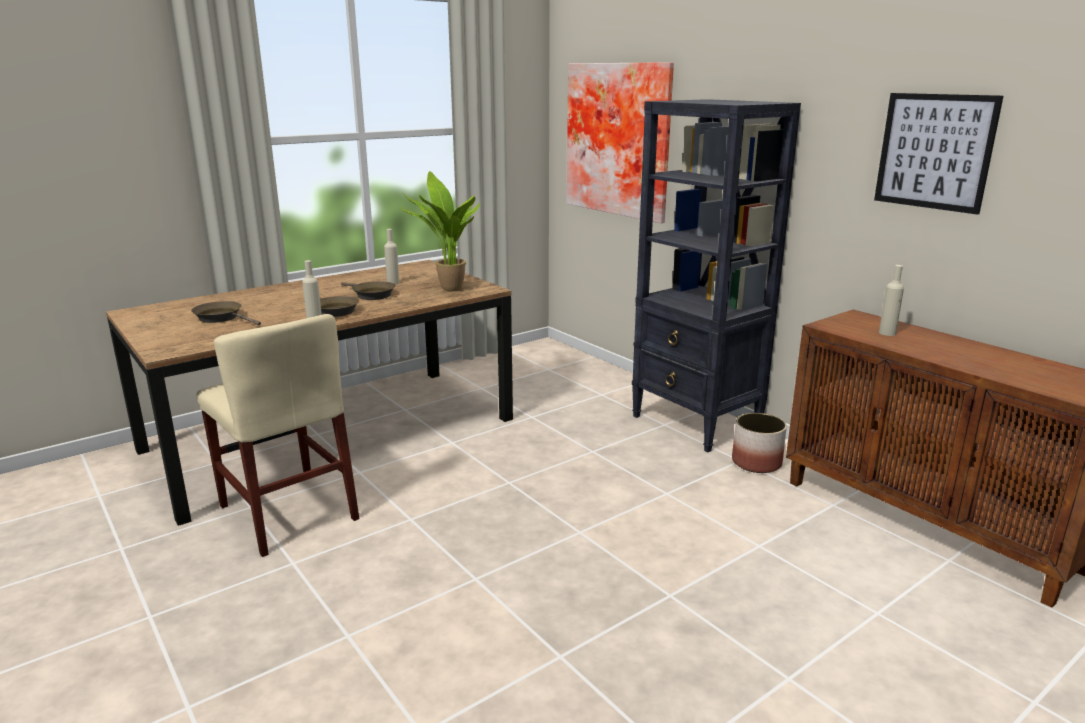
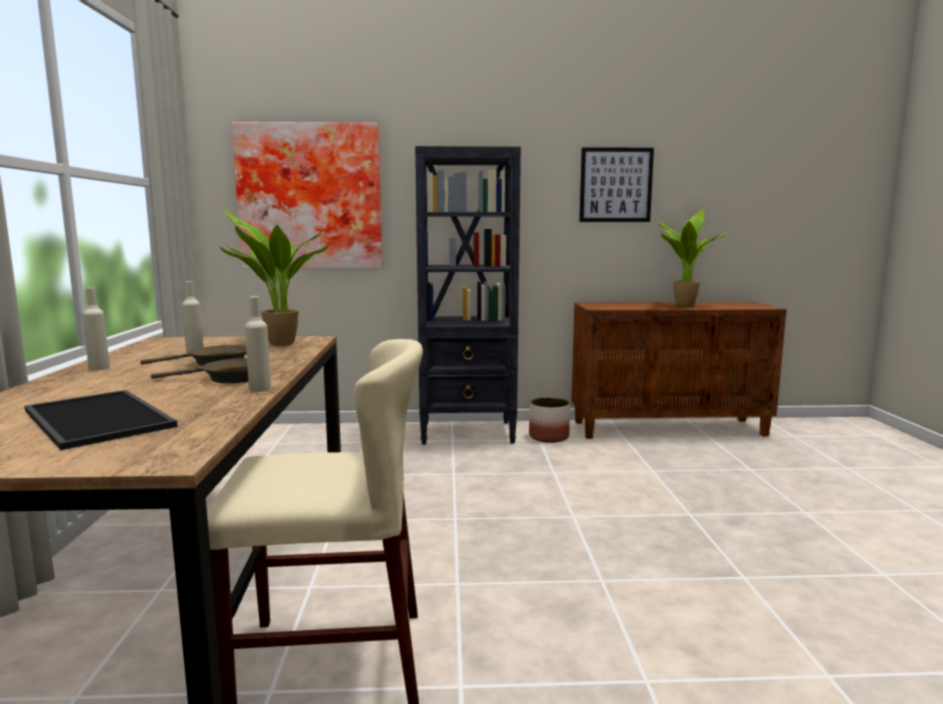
camera: 55 degrees left, 10 degrees down
(221, 318) = (94, 418): brown frying pan -> tray
(887, 333) = (628, 306): beige bottle -> beige bottle (99, 368)
(968, 355) = (682, 305): none -> potted plant

